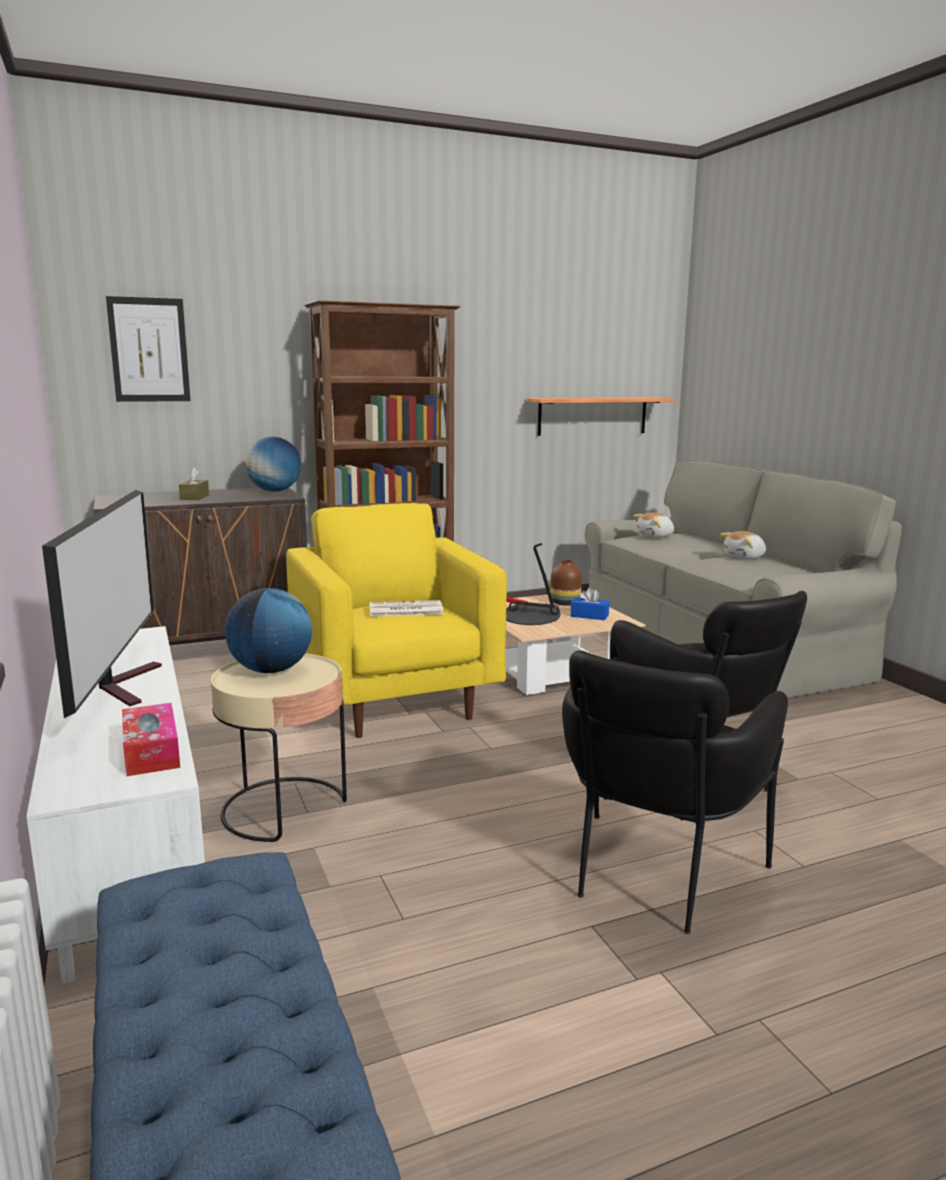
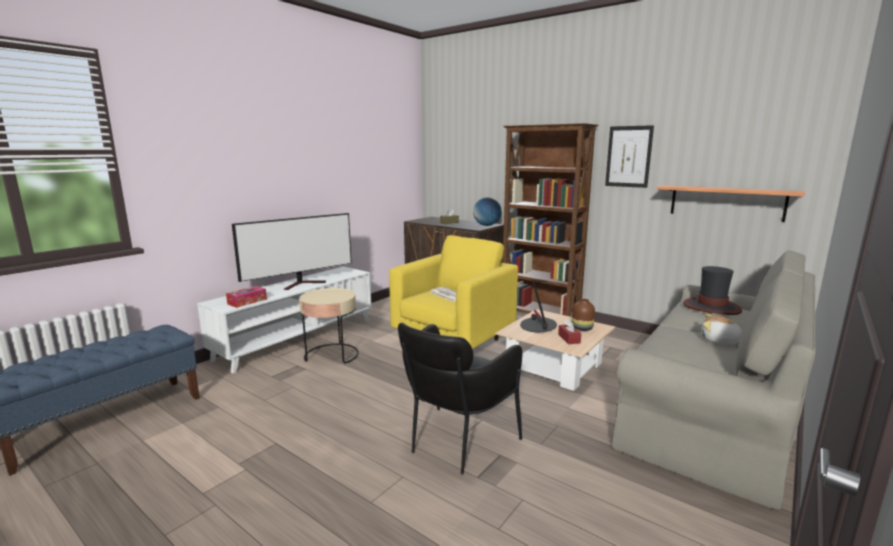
camera: 60 degrees right, 0 degrees up
(149, 350) = (456, 152): picture -> picture (628, 156)
(271, 670) = (332, 294): globe -> none
(589, 616) = (569, 339): blue tissue box -> red tissue box
(653, 879) = (325, 451): black armchair -> none
(655, 536) = (712, 307): plush toy -> hat

